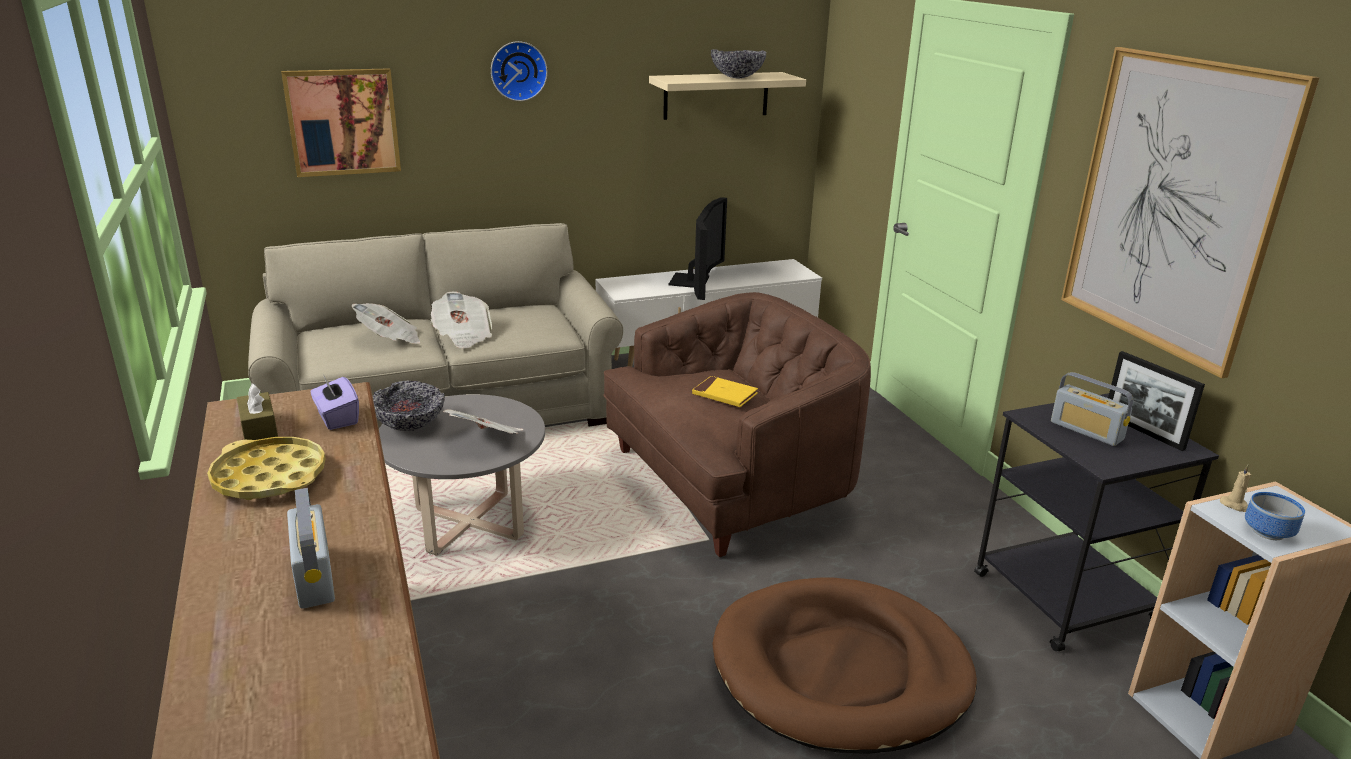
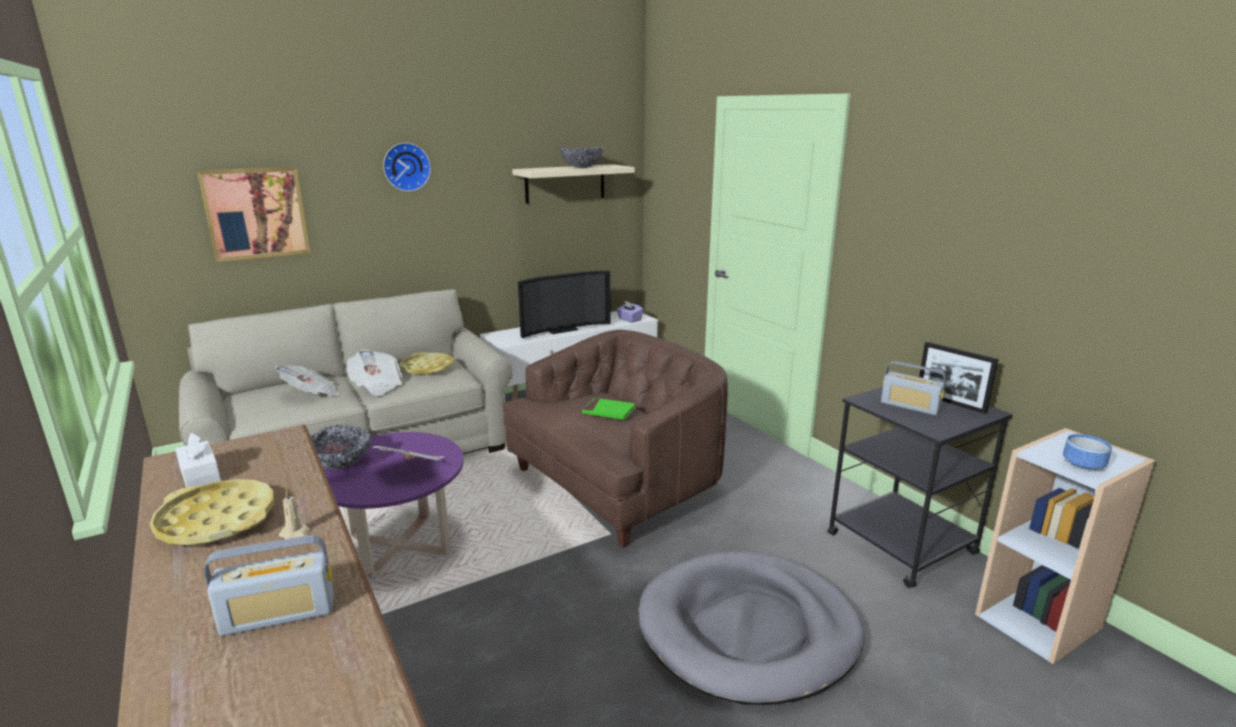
camera: 10 degrees left, 5 degrees down
(259, 427) = (200, 475): brown tissue box -> white tissue box
(314, 576) = (279, 615): radio -> radio turned 105 degrees clockwise
(337, 418) = (279, 459): purple tissue box -> purple tissue box (629, 319)
(469, 523) = (399, 546): grey coffee table -> purple coffee table
(524, 319) = (427, 368): none -> yellow tray
(695, 282) = (561, 330): television -> television turned 60 degrees clockwise
(724, 395) = (609, 411): yellow book -> green book
(840, 670) = (748, 630): brown dog bed -> grey dog bed
(1172, 206) = (950, 227): picture -> none
(1235, 506) = (1049, 449): beige candle -> beige candle (296, 534)

